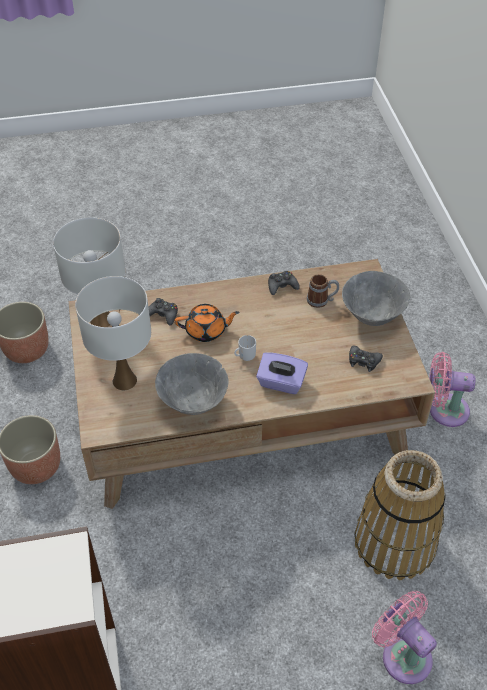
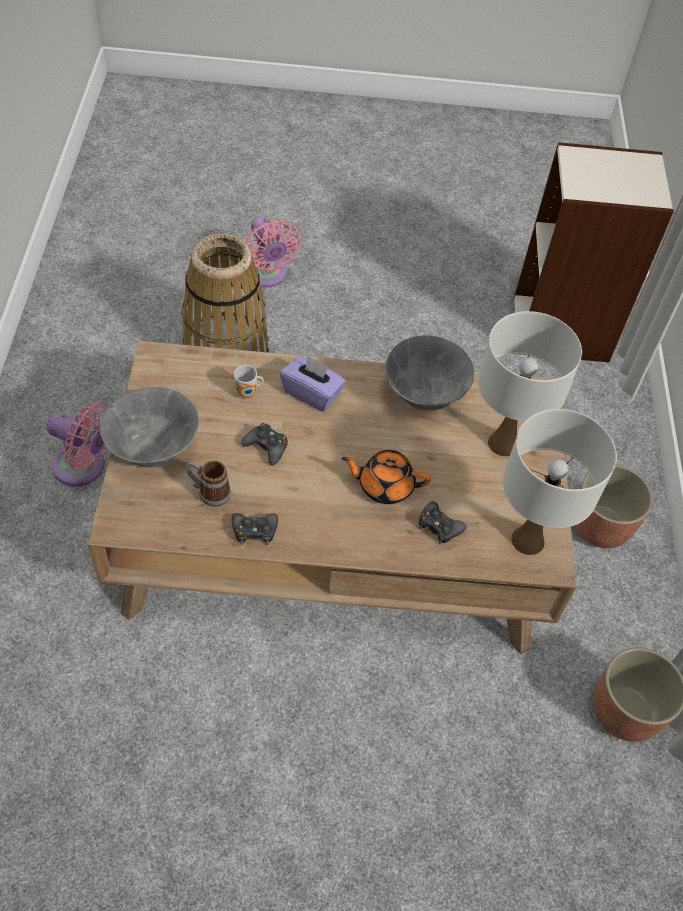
camera: 170 degrees left, 5 degrees up
(245, 357) = (344, 437): mug -> mug (247, 393)
(363, 361) = (200, 394): black game controller -> black game controller (266, 447)

